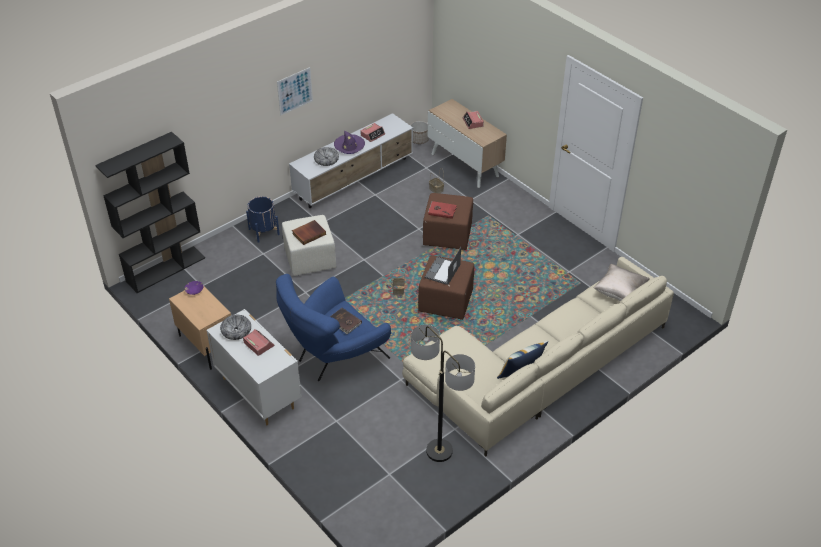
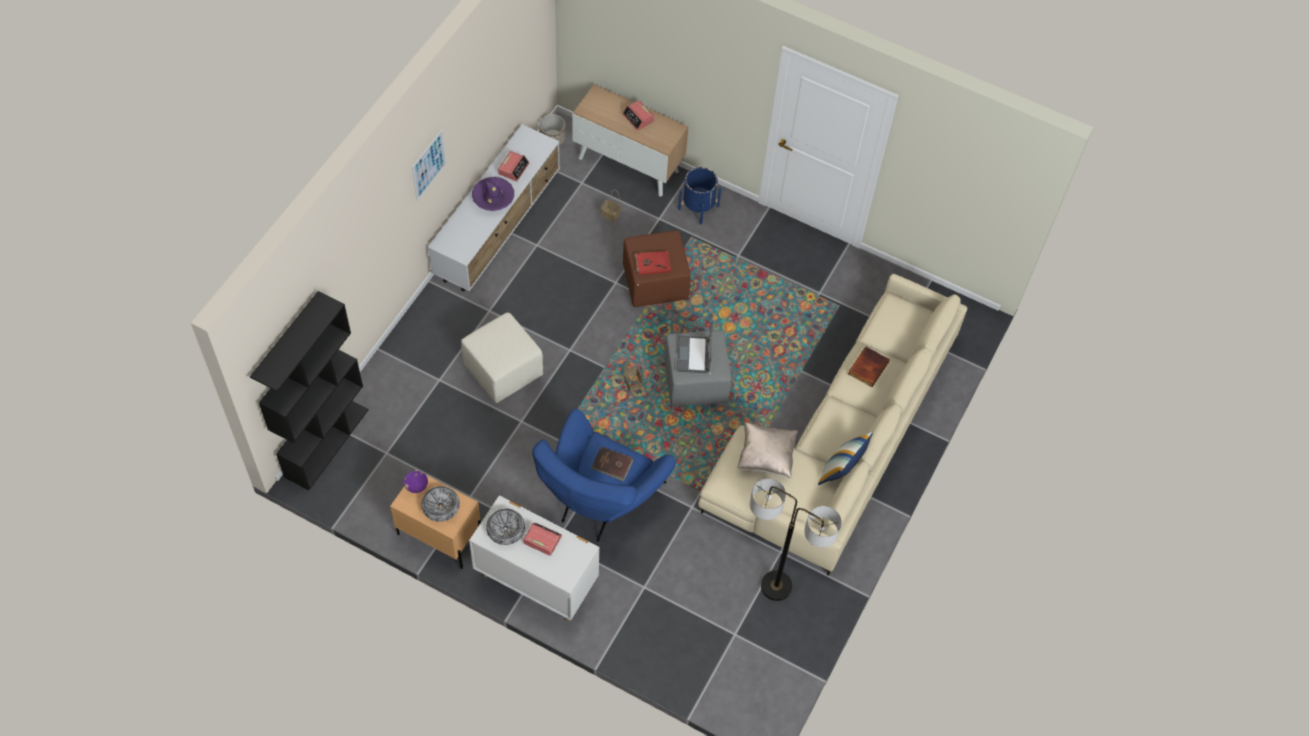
camera: 25 degrees left, 15 degrees up
(264, 231) = (423, 346): blue planter -> blue planter (698, 207)
(309, 233) = (505, 348): book -> book (867, 367)
(326, 159) = (473, 226): bowl -> bowl (441, 506)
(446, 302) = (696, 382): brown ottoman -> grey ottoman
(619, 292) = (905, 323): beige pillow -> beige pillow (766, 457)

